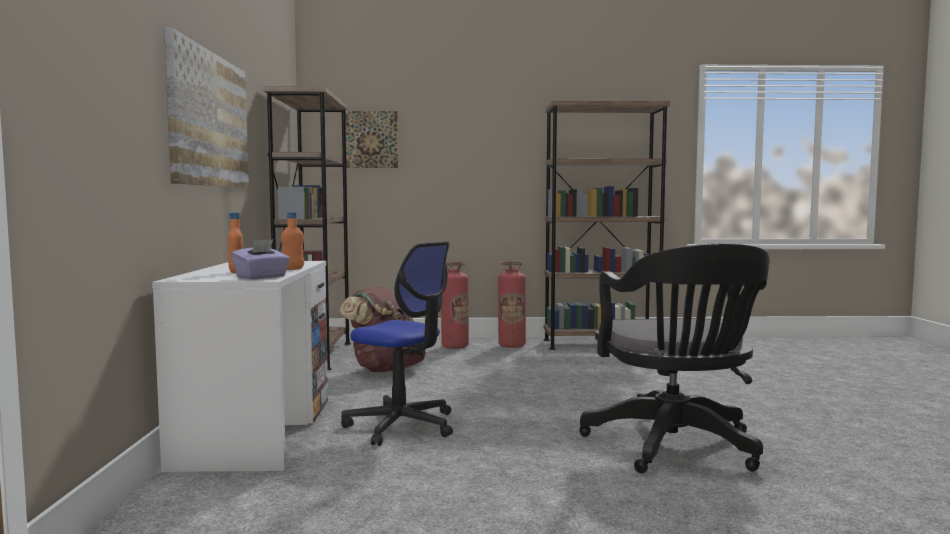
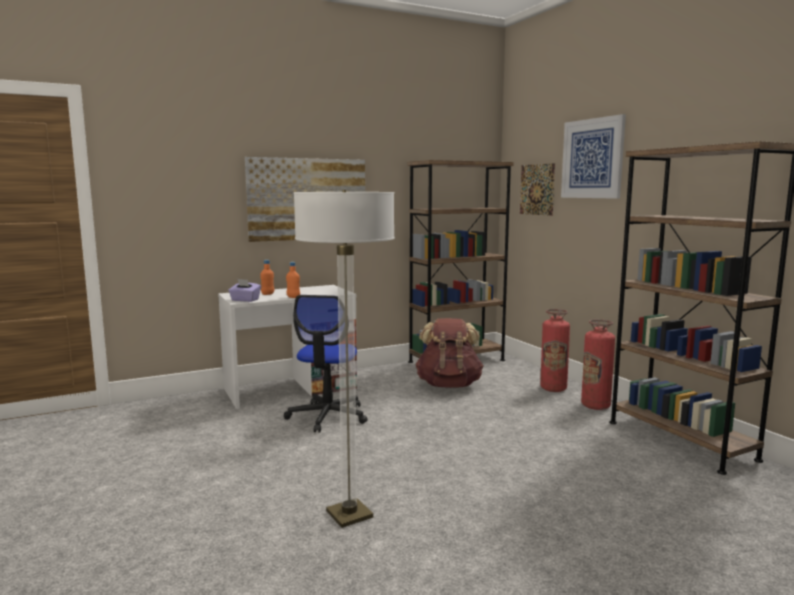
camera: 65 degrees right, 5 degrees up
(451, 109) = (592, 158): none -> picture
(675, 448) = (349, 514): black office chair -> floor lamp

